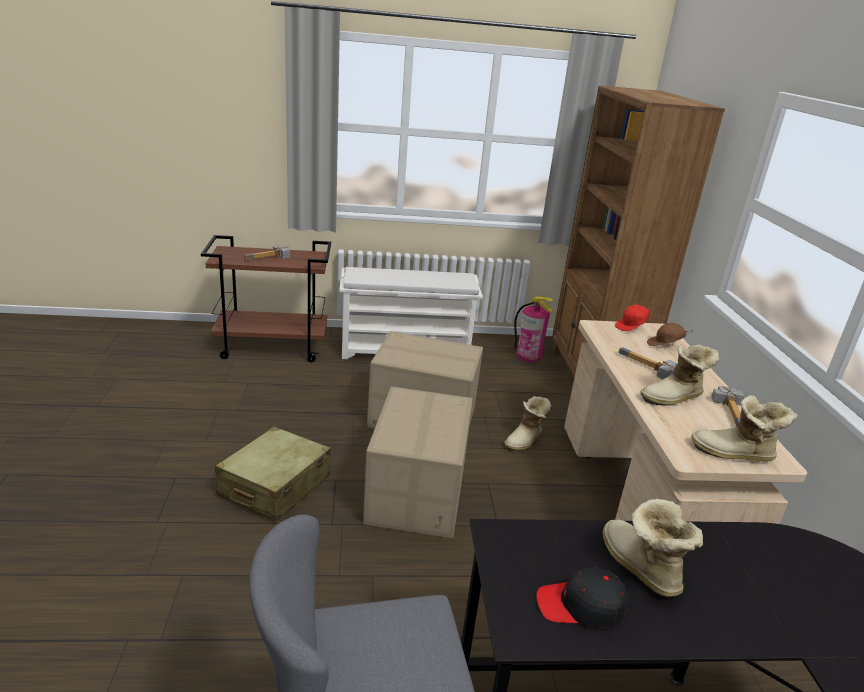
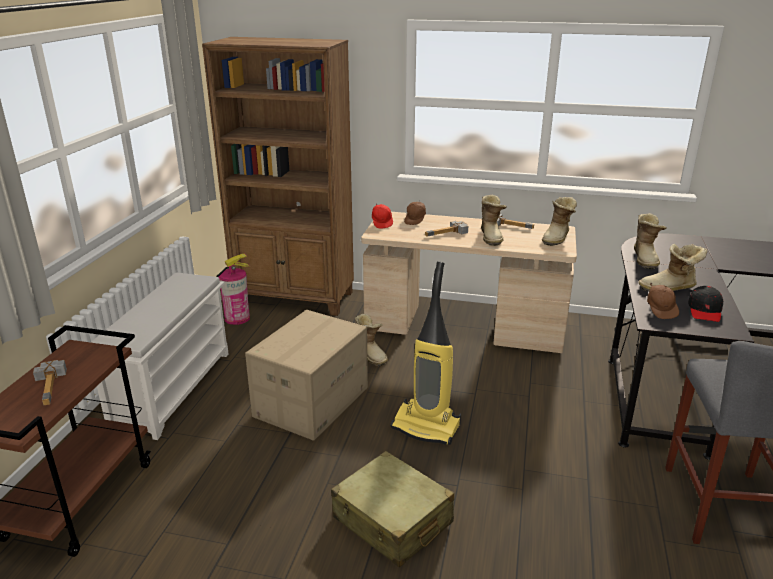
camera: 70 degrees left, 0 degrees up
(418, 493) = (427, 426): cardboard box -> vacuum cleaner
(546, 548) = (660, 310): none -> brown cap
(748, 550) = (646, 258): none -> boot

